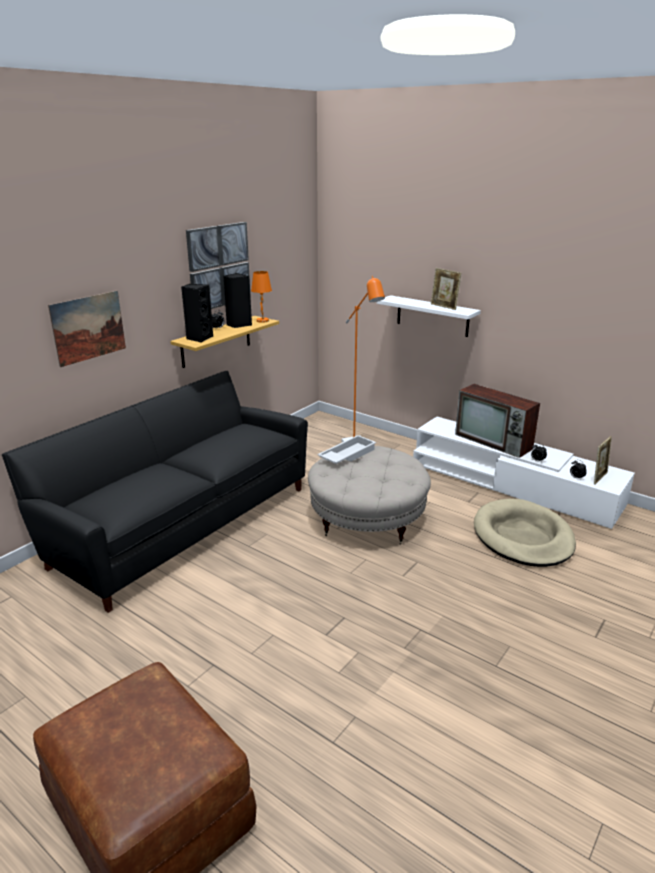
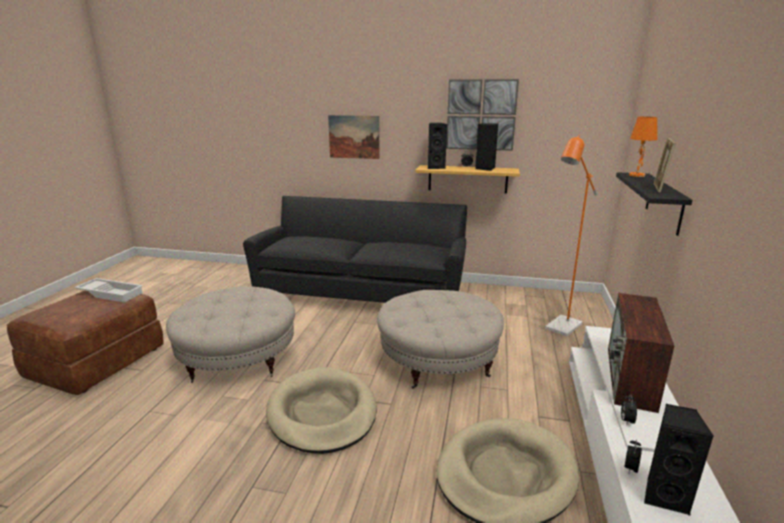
camera: 65 degrees right, 5 degrees down
(261, 650) = (238, 358): none -> beige ottoman
(262, 320) = (508, 170): orange table lamp -> orange table lamp (636, 175)
(347, 455) = (452, 295): white tray -> white tray (111, 293)
(410, 604) = (322, 413): none -> beige dog bed
(432, 316) = (664, 203): white shelf -> black shelf
(599, 478) = (664, 496): picture frame -> black speaker

